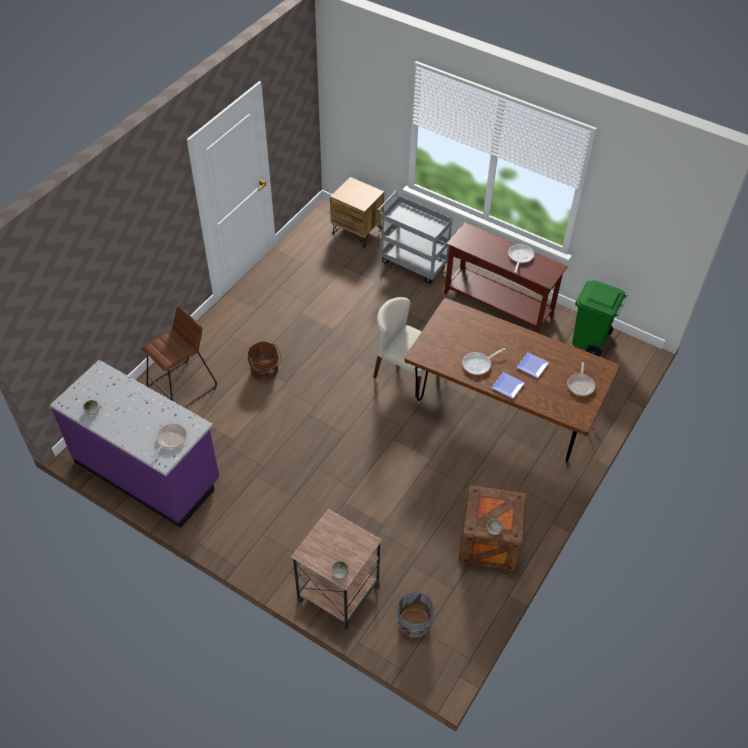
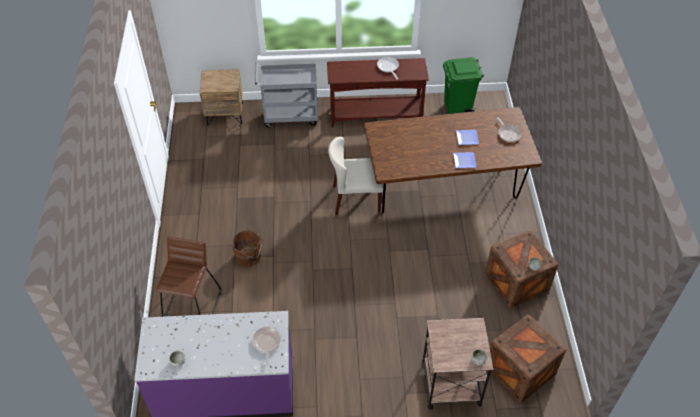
camera: 35 degrees left, 0 degrees up
(414, 624) = (520, 370): grey bucket -> crate
(479, 364) = (431, 156): frying pan -> none

